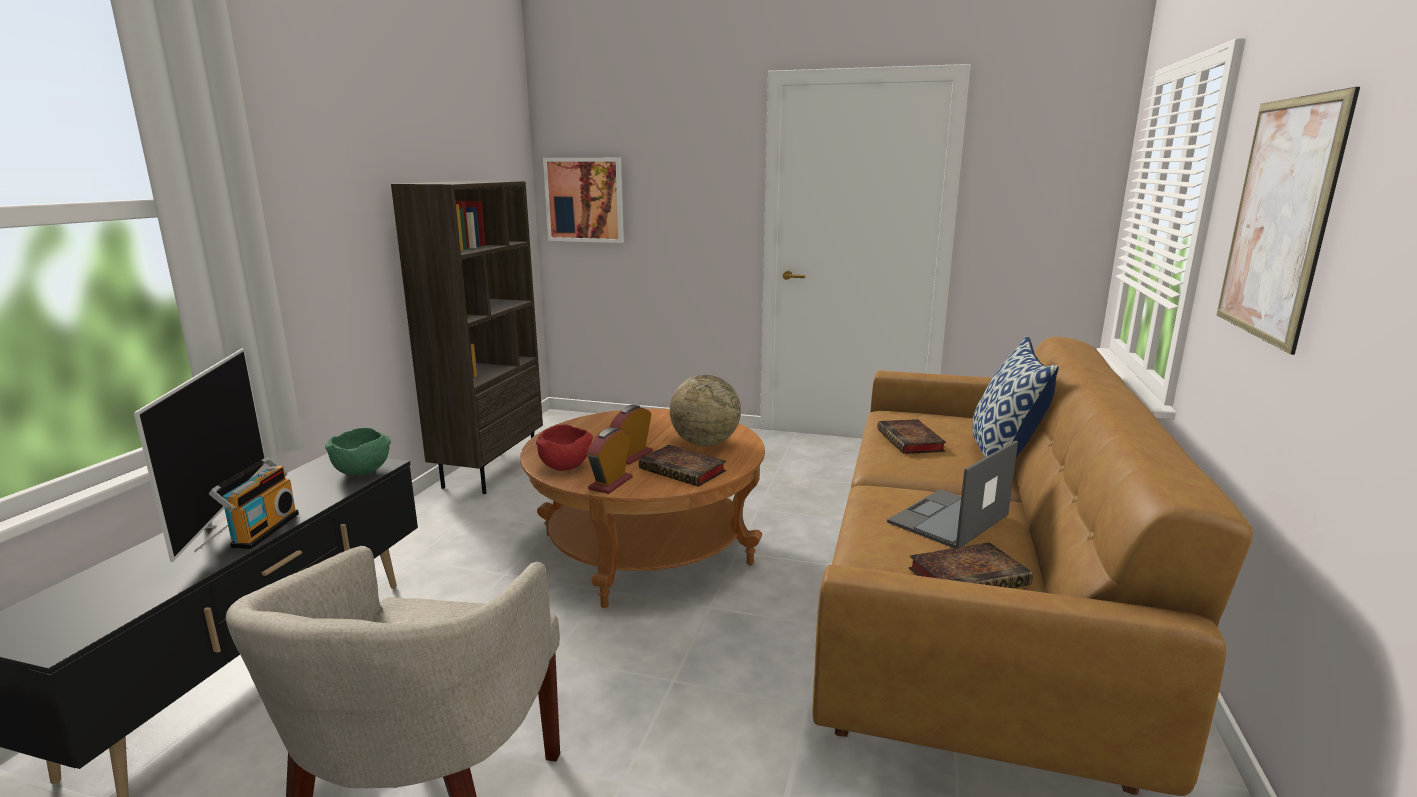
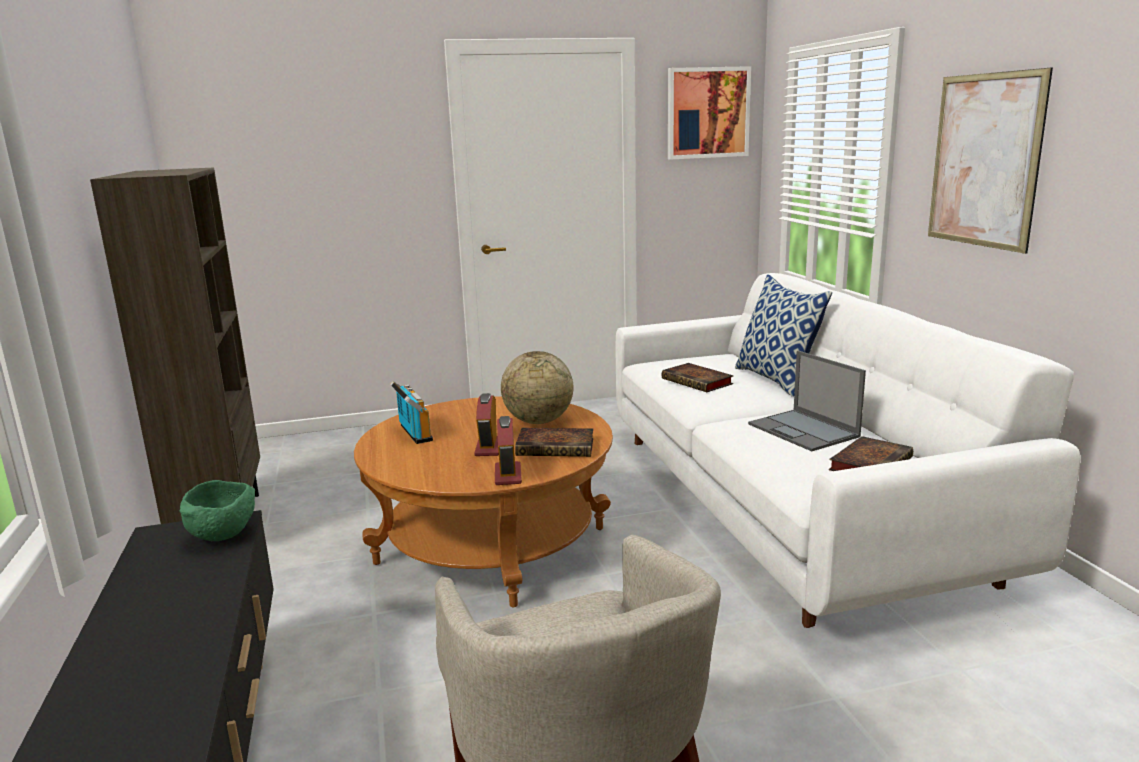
camera: 30 degrees left, 0 degrees up
(218, 524) = (129, 636): television -> none
(262, 530) = (204, 622): radio -> radio (413, 433)
(566, 467) = (439, 473): red bowl -> none
(584, 200) = (236, 187): picture -> picture (707, 113)
(948, 519) = (804, 431): laptop -> laptop turned 45 degrees counterclockwise
(969, 598) = (788, 502): brown sofa -> white sofa

